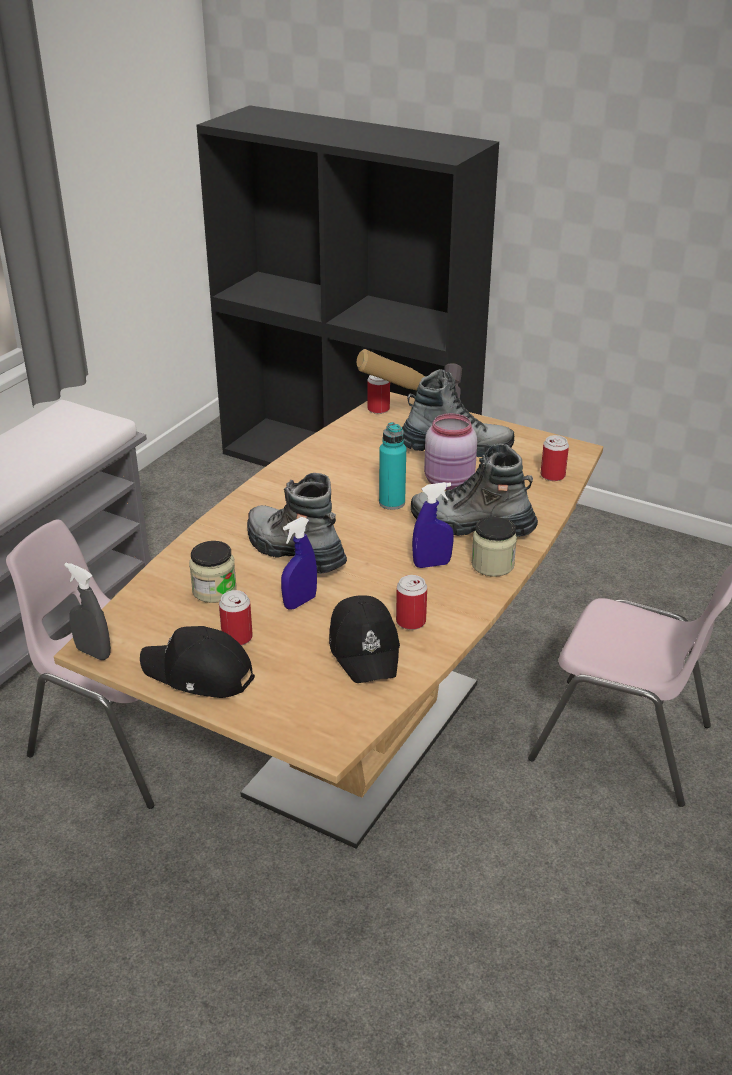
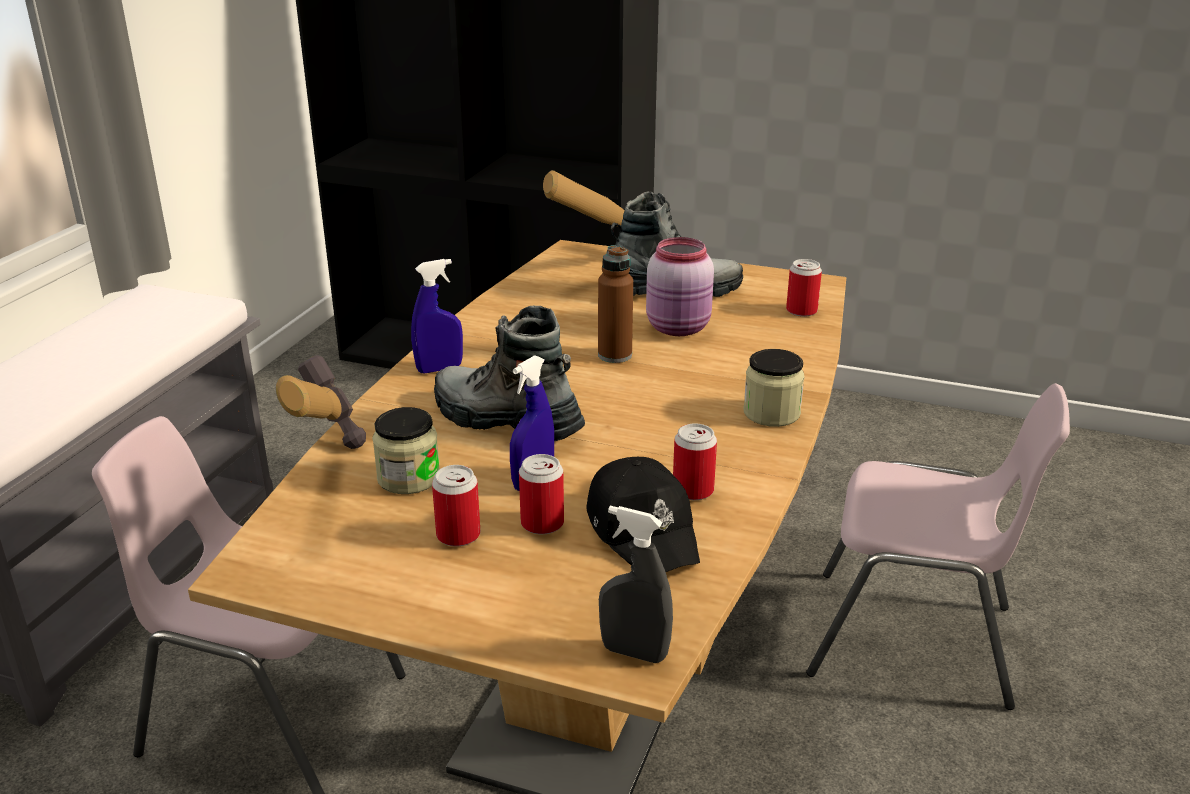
camera: 10 degrees left, 5 degrees down
(93, 653) = (249, 577): grey spray bottle -> grey spray bottle (634, 652)
(154, 584) = (320, 479): none -> hammer
(198, 674) = (414, 589): black cap -> none
(378, 409) = (561, 259): can -> can (542, 523)
(392, 503) = (615, 355): turquoise bottle -> brown bottle
(432, 564) = (693, 420): blue spray bottle -> blue spray bottle (439, 369)
(471, 526) = (726, 372): boot -> none

